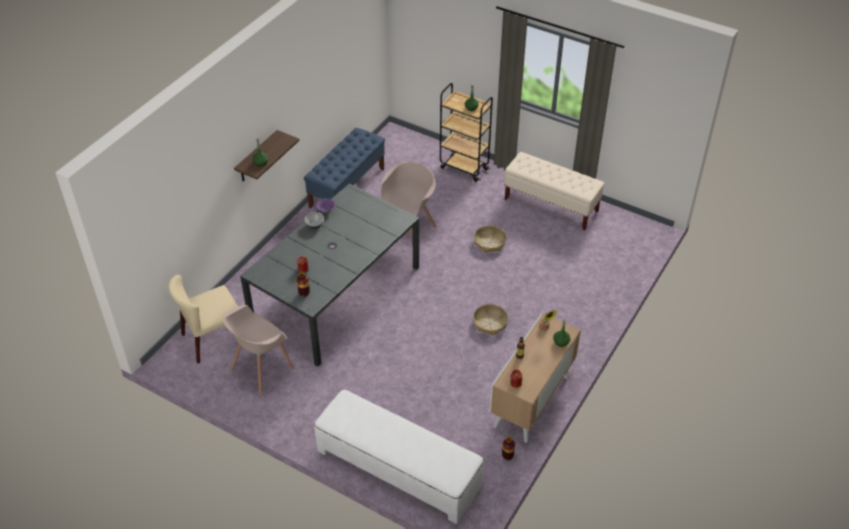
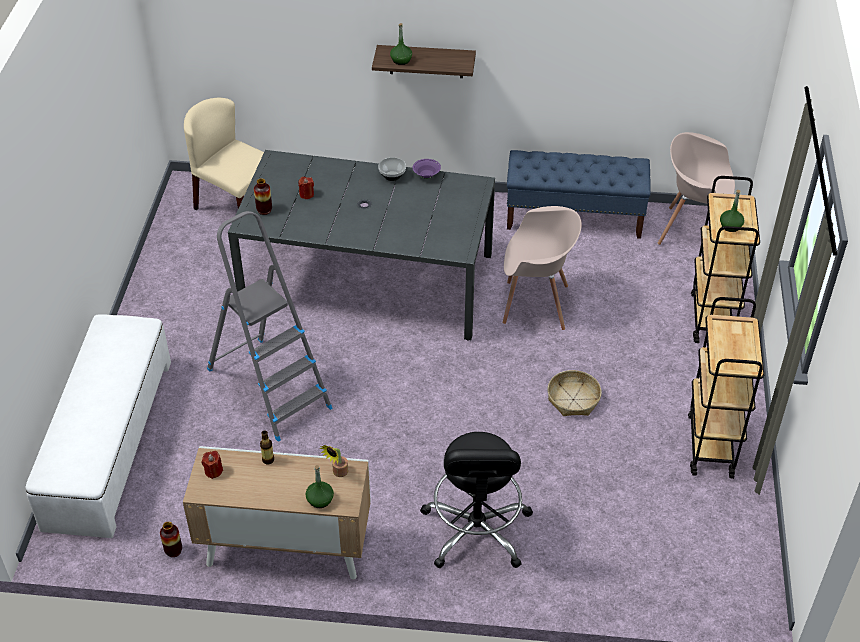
camera: 65 degrees right, 0 degrees up
(261, 370) = (210, 263): beige chair -> beige chair (690, 231)
(400, 372) = (269, 388): none -> grey step ladder
(490, 323) = (410, 453): basket -> none
(551, 205) = (711, 446): beige bench -> brown cart
(561, 315) = (476, 531): none -> black stool

